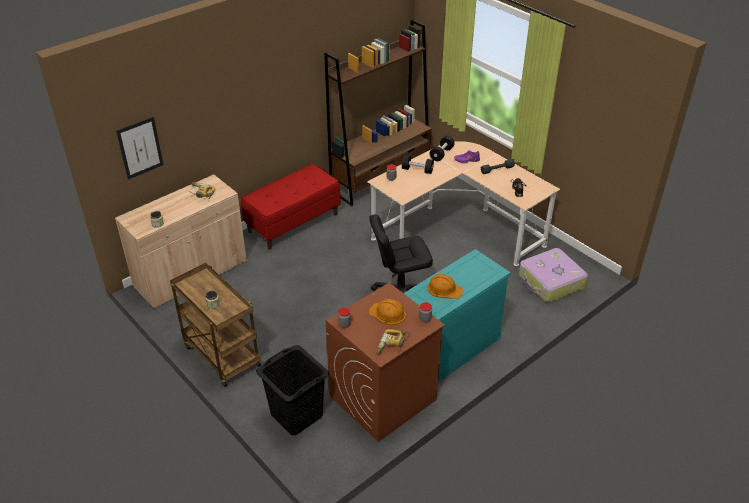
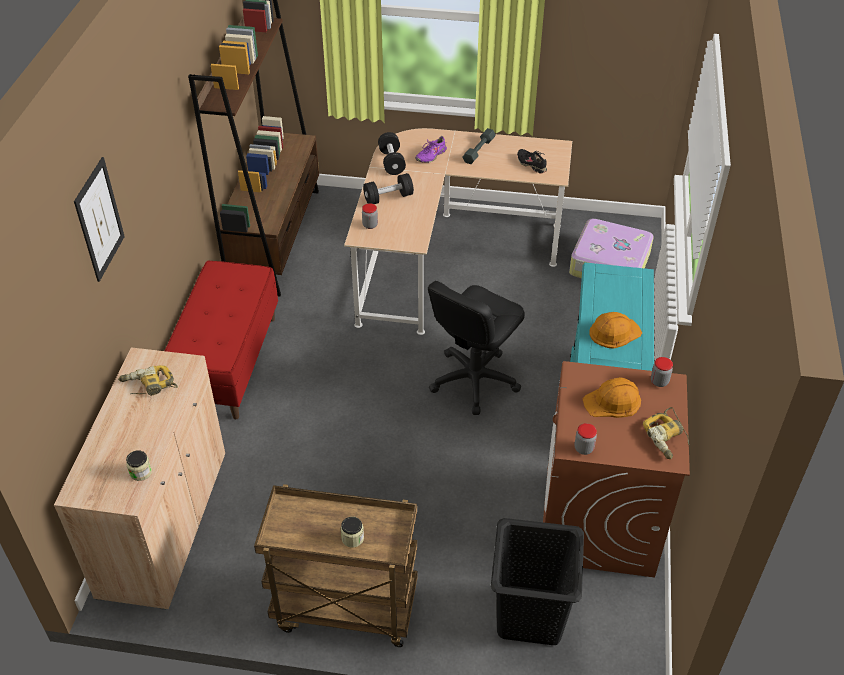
camera: 40 degrees left, 5 degrees up
(140, 148) = (49, 362): picture -> picture (99, 219)

